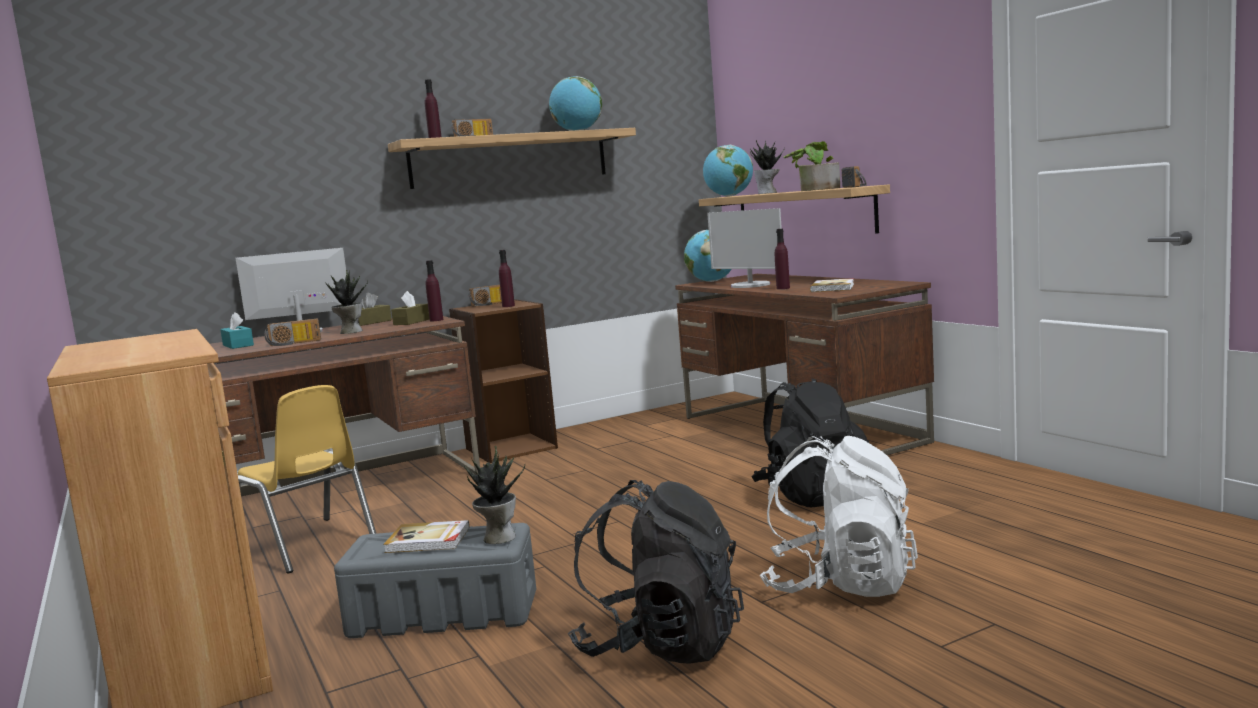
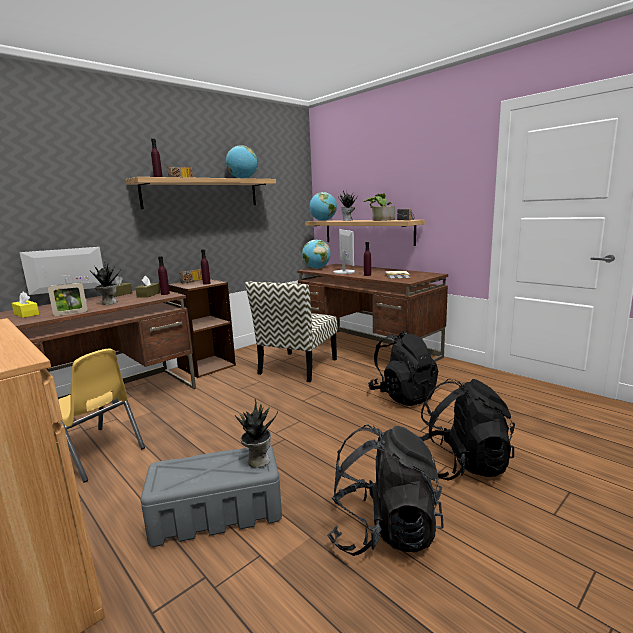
camera: 15 degrees left, 5 degrees up
(238, 345) = (26, 314): turquoise tissue box -> yellow tissue box
(293, 343) = (71, 313): radio -> picture frame
(428, 540) = (206, 466): book -> none
(659, 452) = (298, 367): none -> chair
(750, 285) = (344, 272): monitor -> monitor turned 135 degrees counterclockwise
(840, 584) = (462, 465): white backpack -> black backpack

